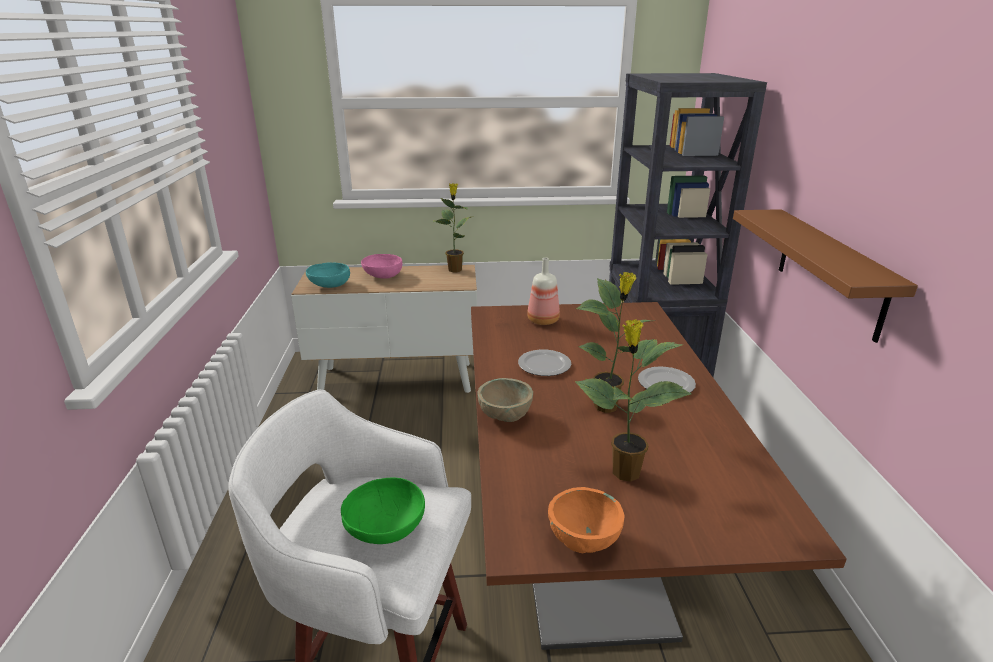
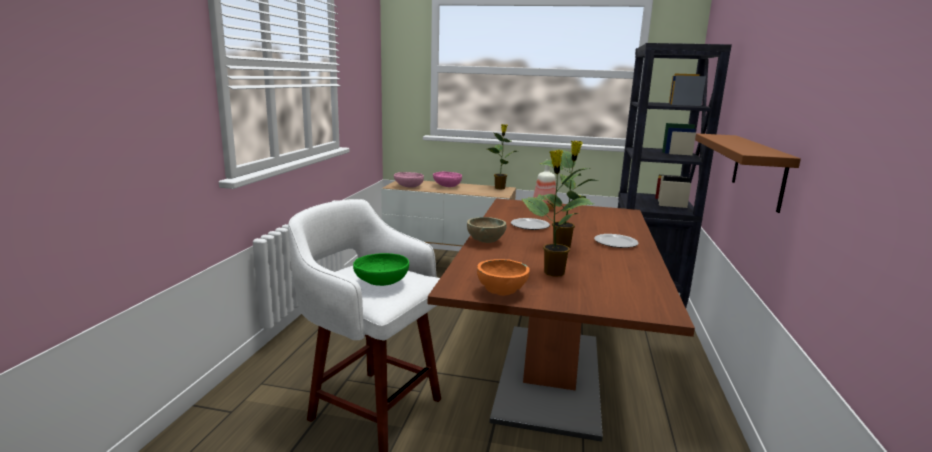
camera: 15 degrees right, 10 degrees down
(329, 286) = (408, 187): turquoise bowl -> pink bowl

